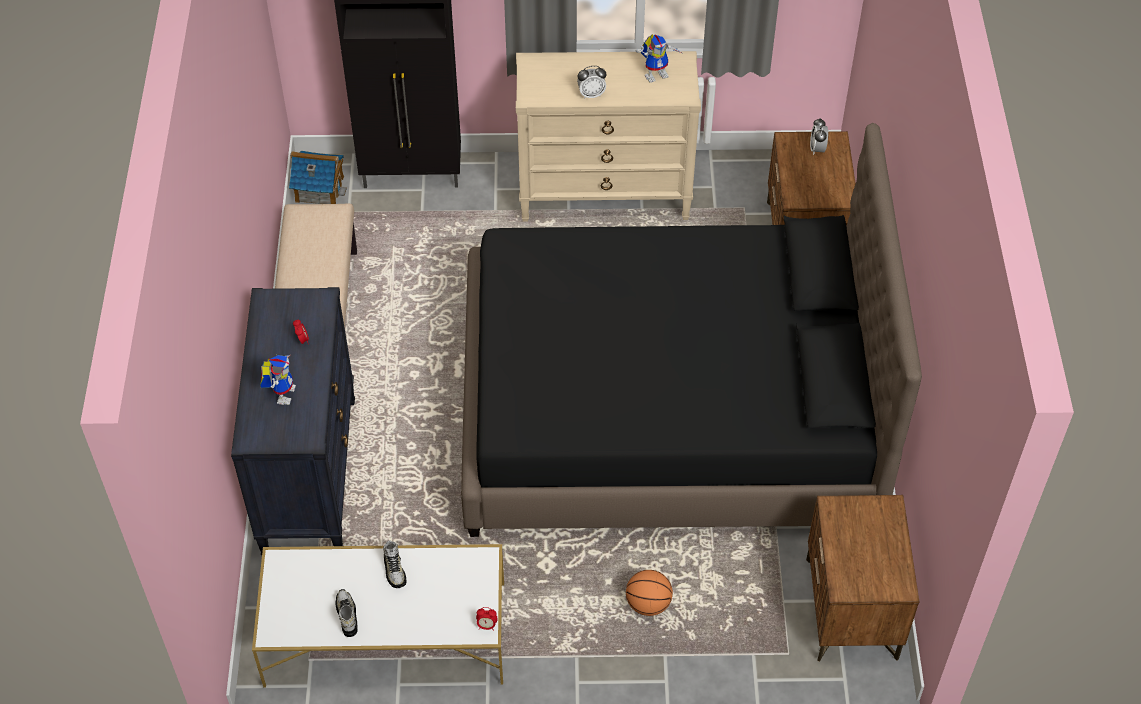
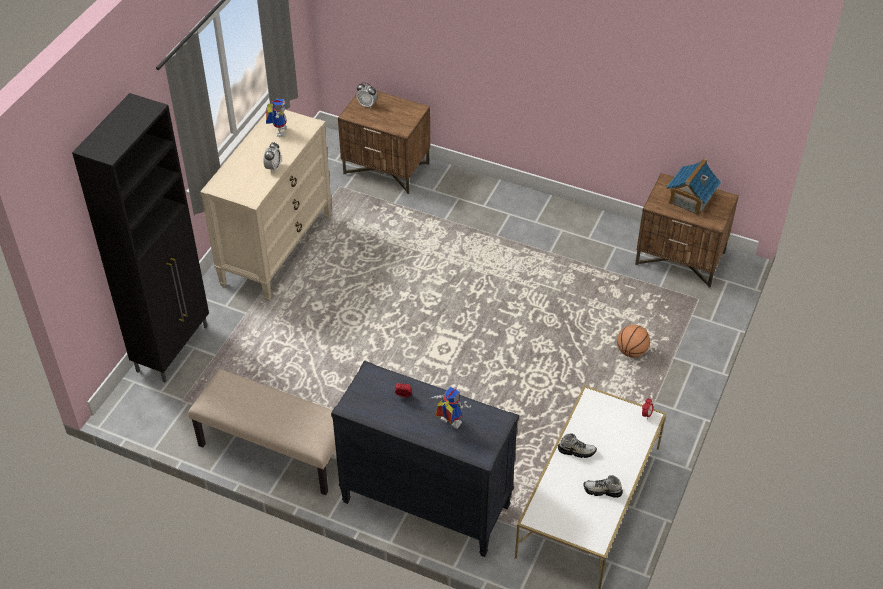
camera: 65 degrees left, 5 degrees down
(319, 189) = (144, 410): toy house -> toy house (690, 200)
(667, 411) = (485, 286): black bed -> none

